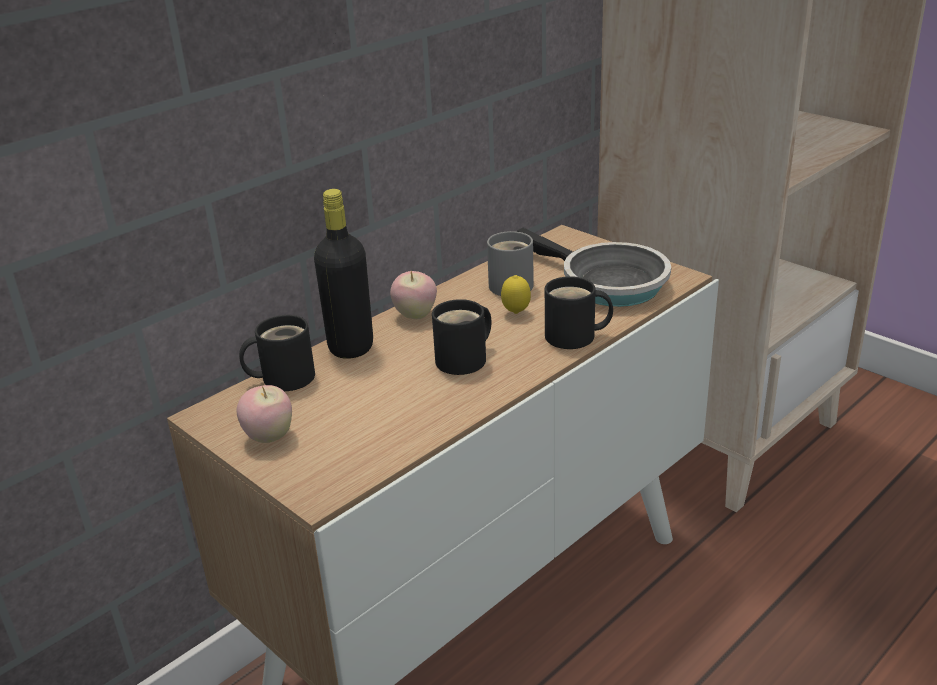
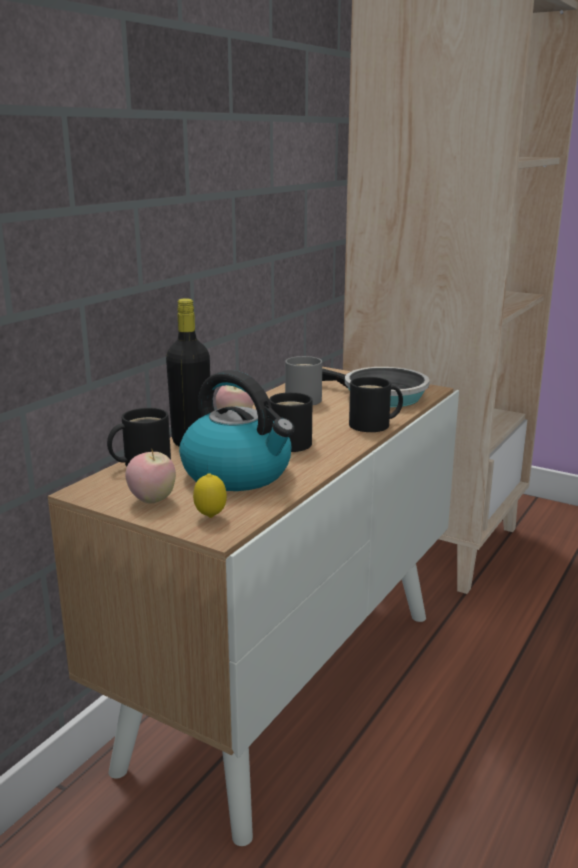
camera: 15 degrees left, 10 degrees down
(380, 405) = (238, 474): none -> kettle
(516, 313) = (317, 415): lemon -> lemon (210, 517)

